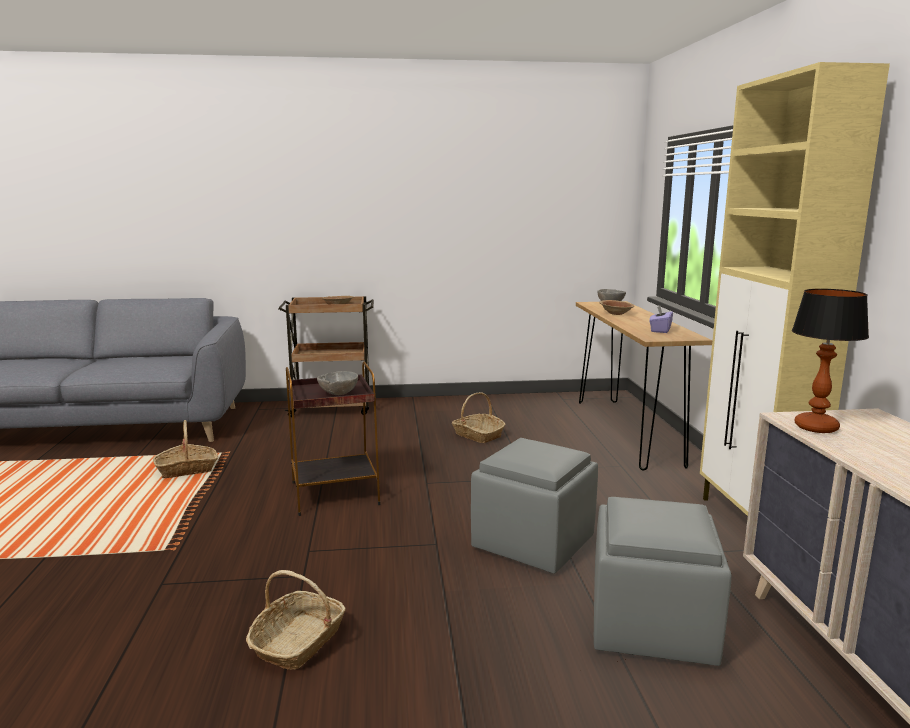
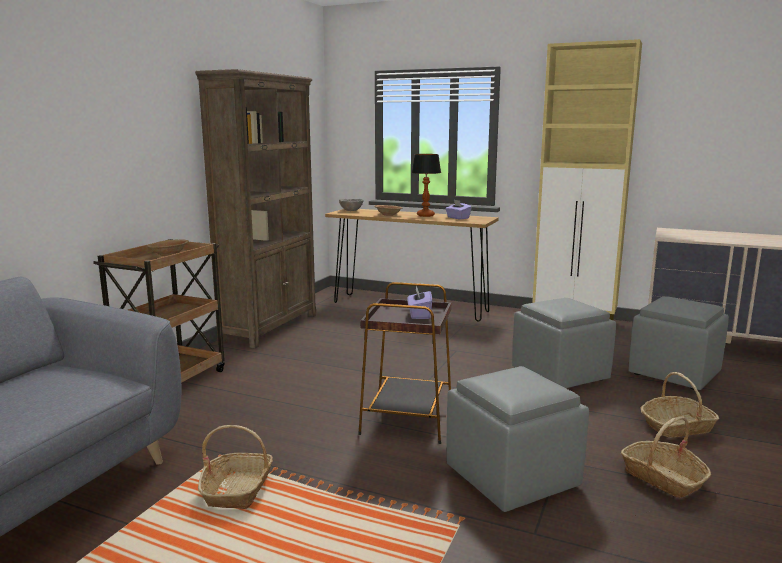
camera: 60 degrees left, 0 degrees up
(255, 558) = (513, 477): none -> grey ottoman
(338, 394) = (419, 314): grey bowl -> purple tissue box
(476, 402) = (270, 327): none -> brown bookcase
(477, 435) = (349, 344): basket -> basket (677, 427)
(815, 427) = (685, 237): table lamp -> table lamp (425, 215)

